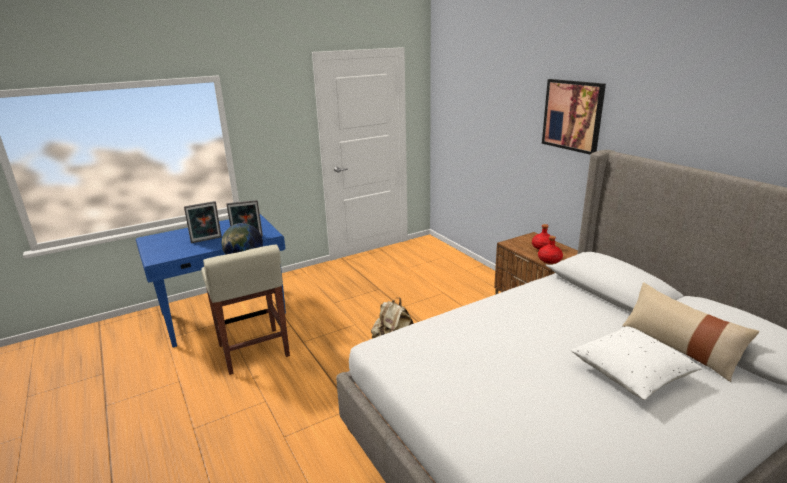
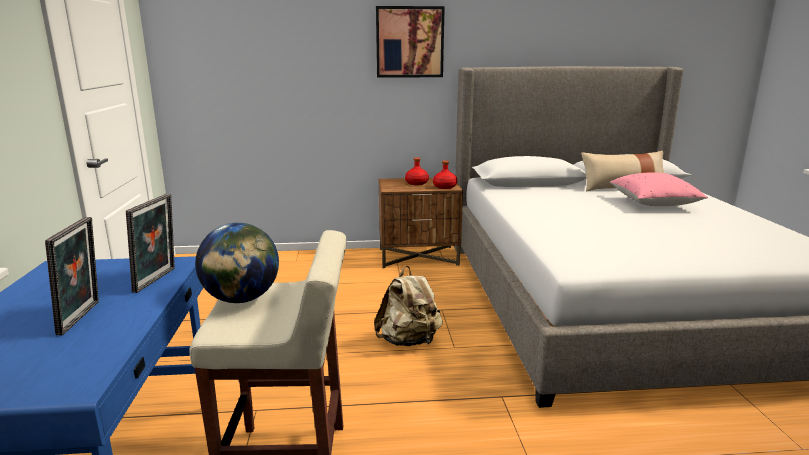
camera: 65 degrees left, 5 degrees down
(631, 374) = (653, 203): white pillow -> pink pillow

